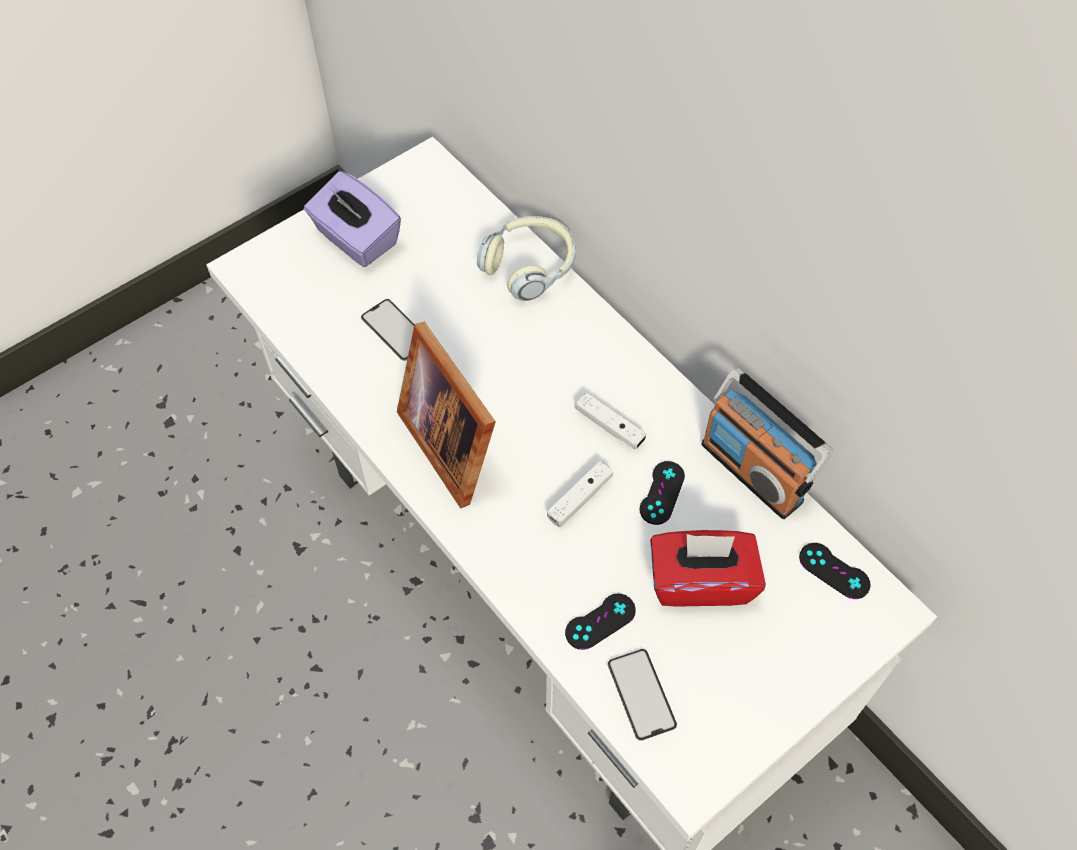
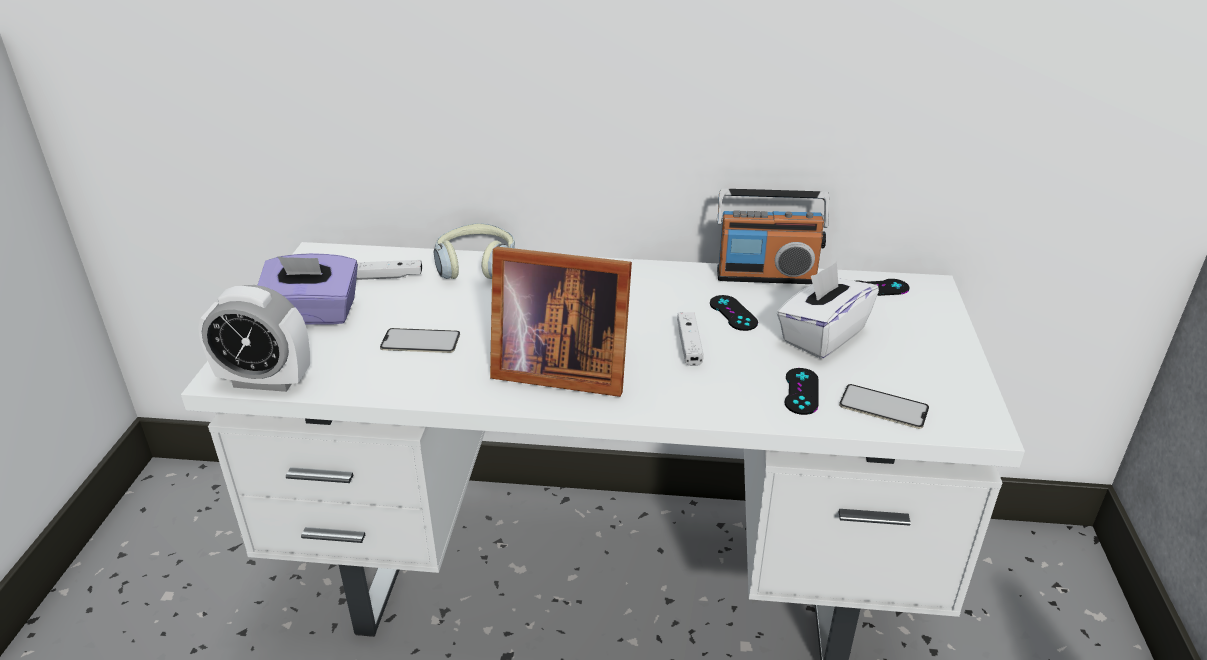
camera: 45 degrees left, 25 degrees down
(262, 292) = (265, 381): none -> alarm clock
(609, 426) = (651, 303): white game controller -> white game controller (388, 276)
(700, 581) = (822, 336): red tissue box -> white tissue box

